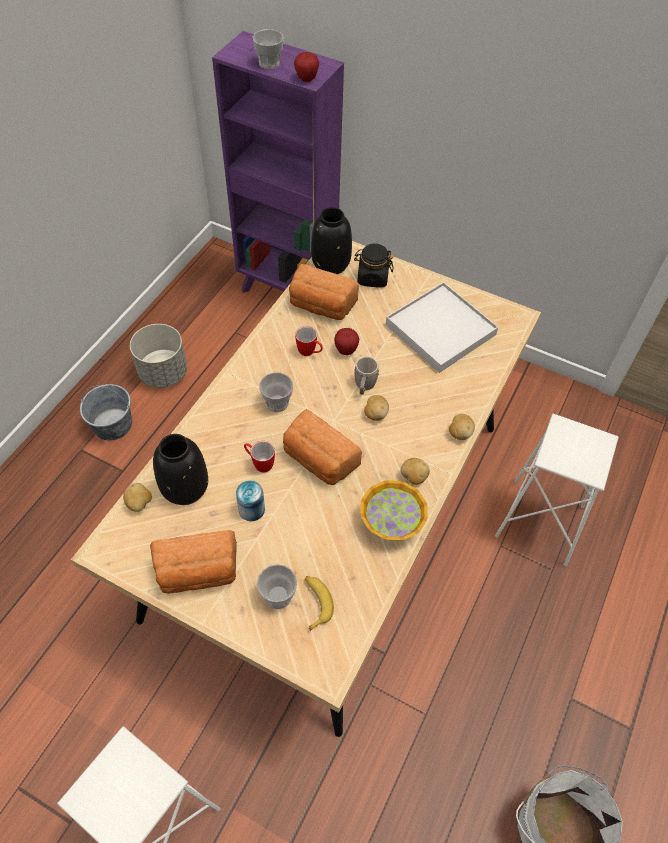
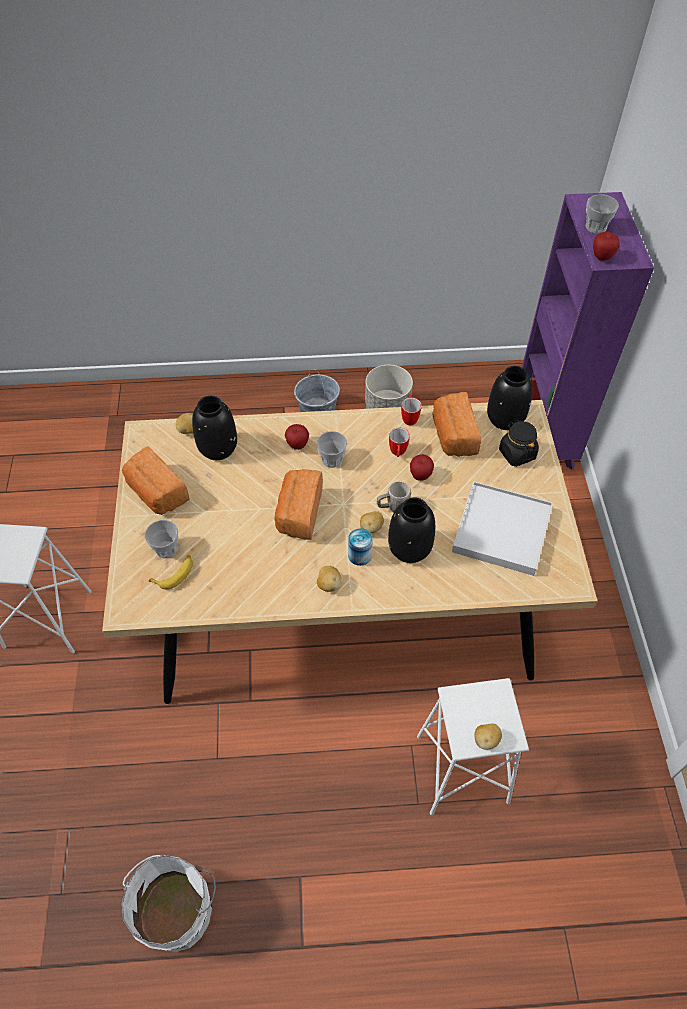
camera: 60 degrees right, 0 degrees up
(238, 420) = (297, 445): none -> apple
(251, 509) = (226, 495): can -> can (360, 555)
(259, 463) = (269, 478): mug -> mug (409, 417)
(391, 523) = (274, 590): bowl -> none
(416, 398) = (410, 548): none -> black vase
(459, 433) = (398, 597): potato -> potato (486, 739)

